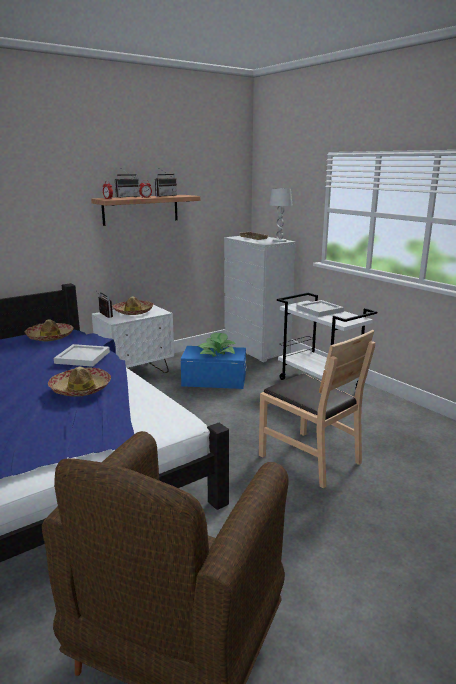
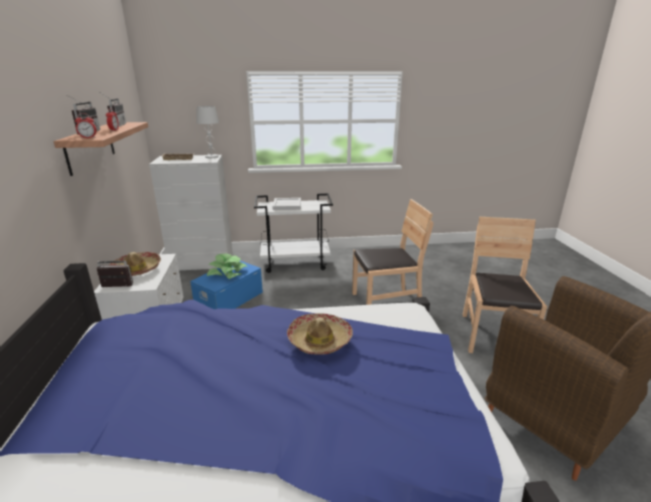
camera: 60 degrees left, 5 degrees up
(50, 337) = (127, 335): hat -> none
(81, 357) = (233, 325): white tray -> none
(333, 563) = (493, 335): none -> brown chair

